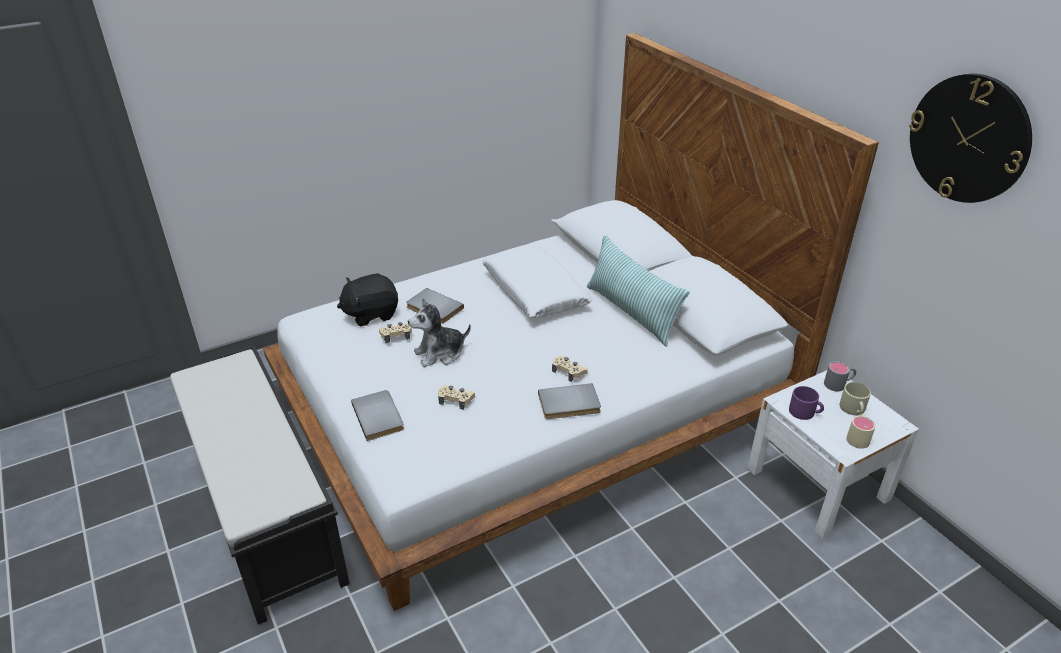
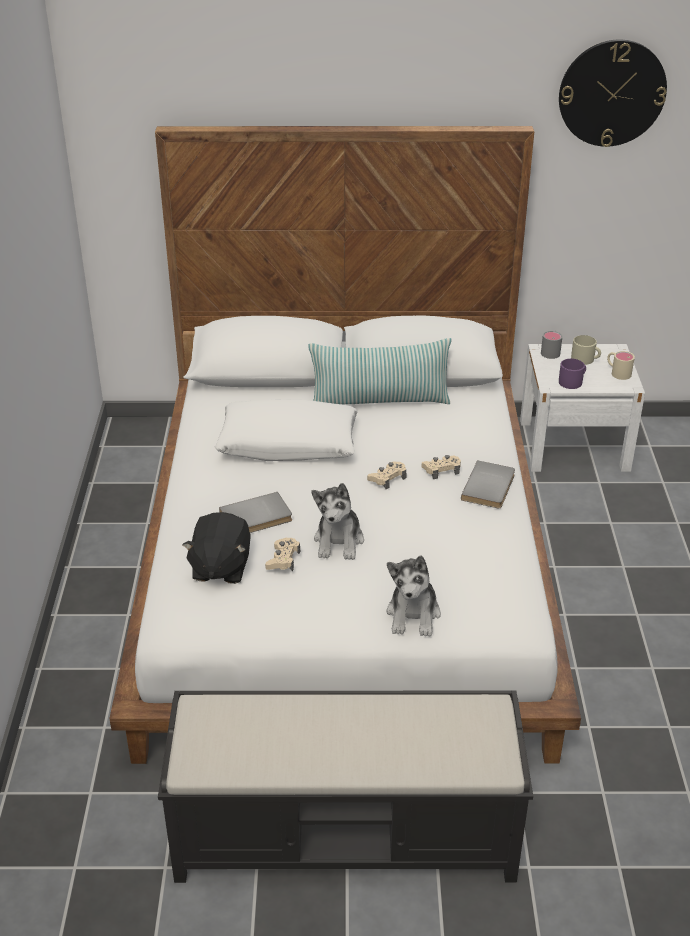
camera: 60 degrees left, 0 degrees up
(380, 416) = (413, 614): grey book -> plush toy
(456, 399) = (427, 554): beige game controller -> beige game controller (387, 478)

